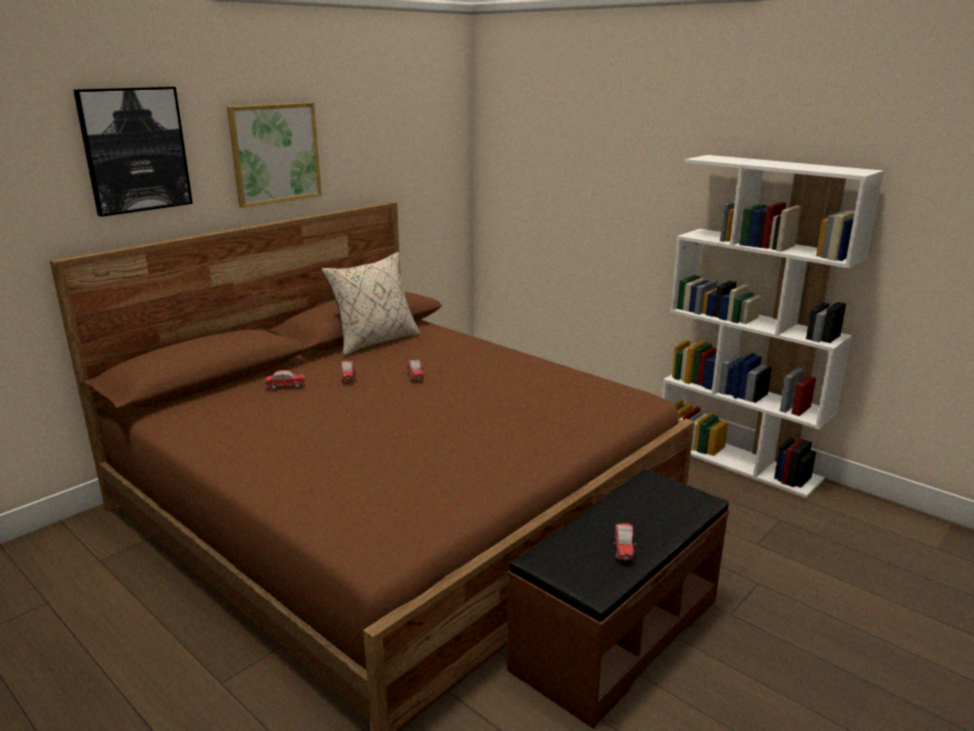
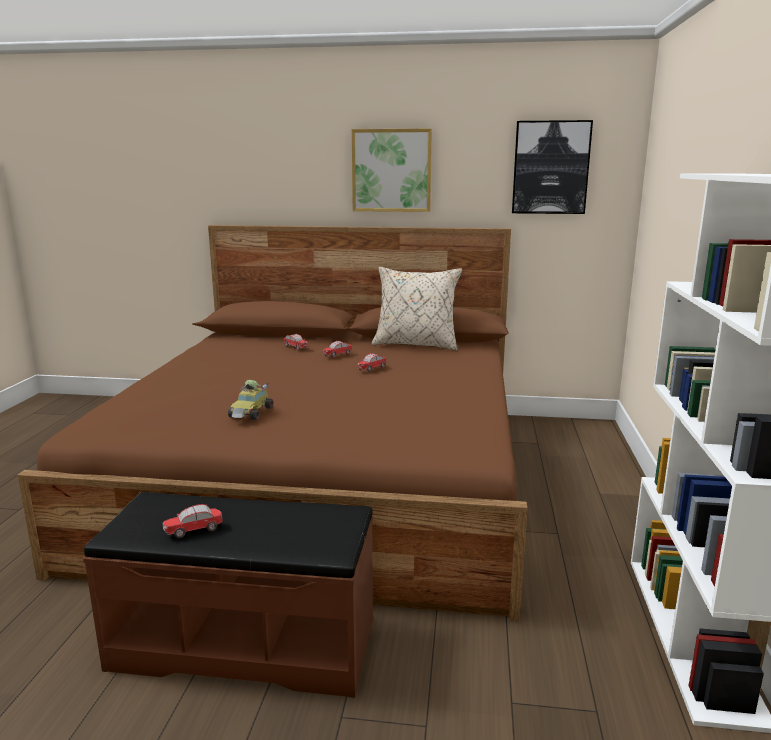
camera: 55 degrees right, 5 degrees down
(135, 150) = (278, 158): picture -> picture (550, 168)
(463, 452) = (251, 413): none -> toy car

